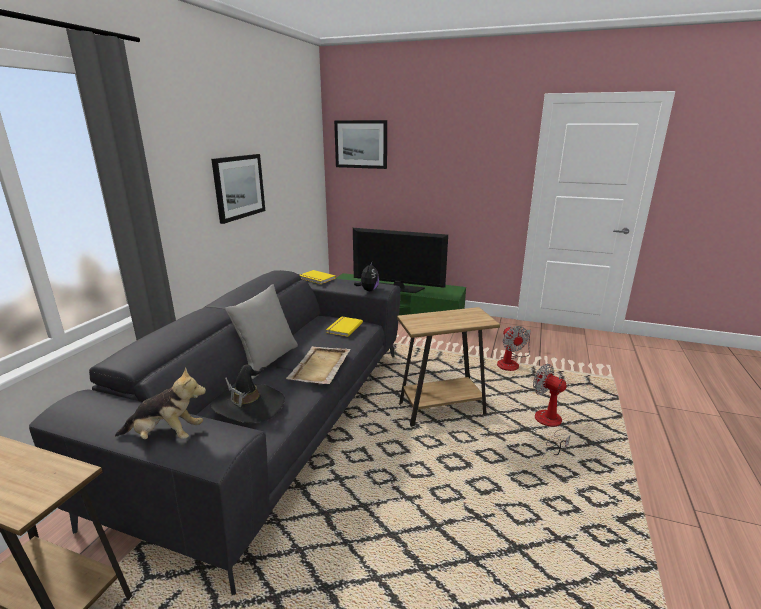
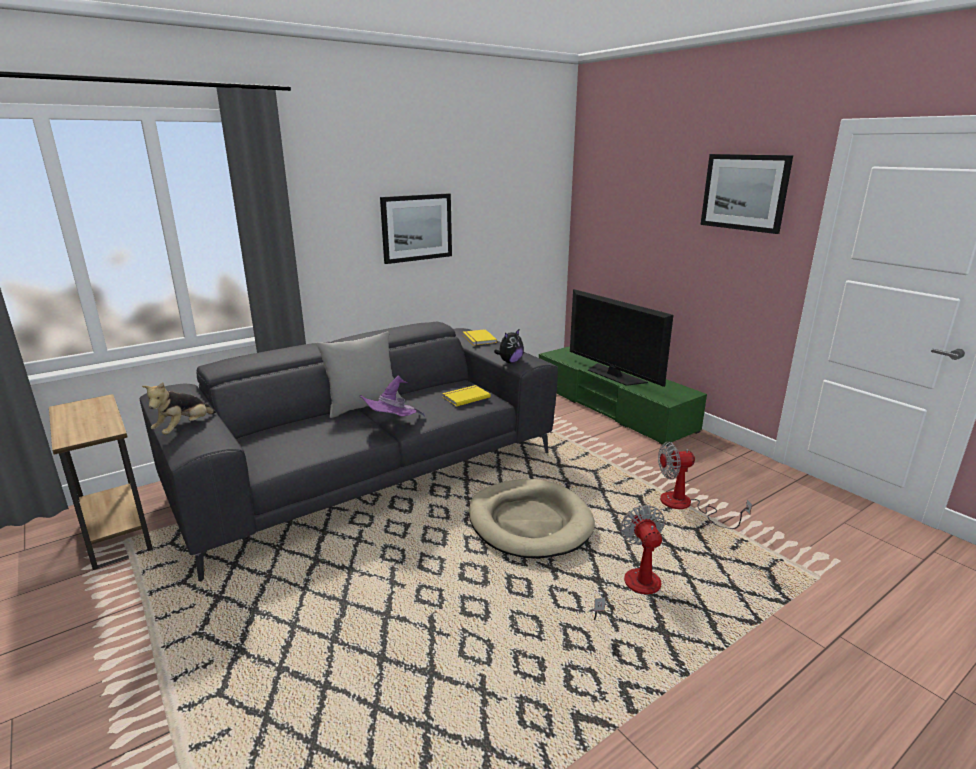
camera: 35 degrees right, 0 degrees up
(166, 435) = (184, 428): plush toy -> plush toy turned 75 degrees clockwise
(249, 405) = (296, 436): black hat -> none
(319, 367) = (391, 425): beige tray -> purple hat
(361, 144) = (608, 185): picture -> picture (744, 192)
(441, 409) = (529, 522): brown side table -> beige dog bed
(511, 362) = (686, 506): fan -> fan turned 60 degrees clockwise

